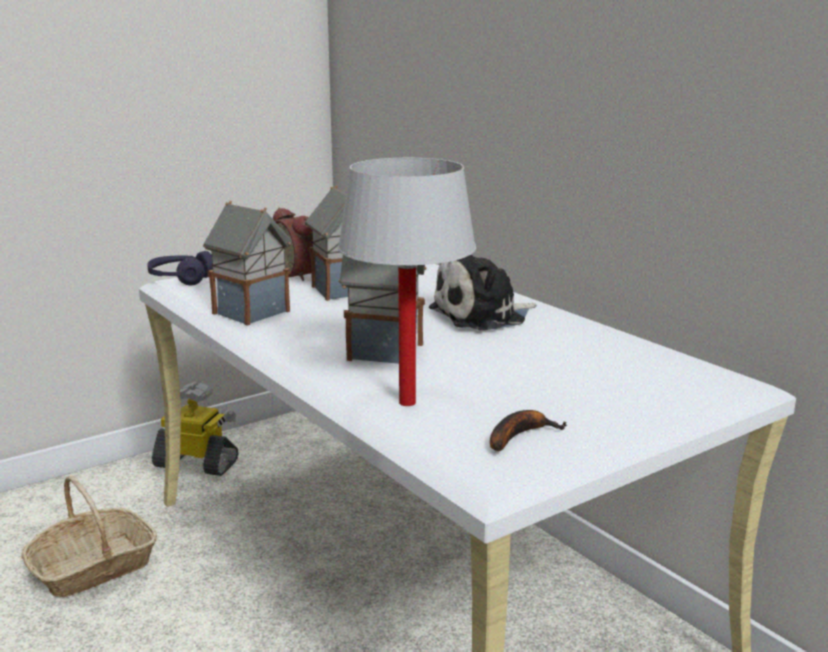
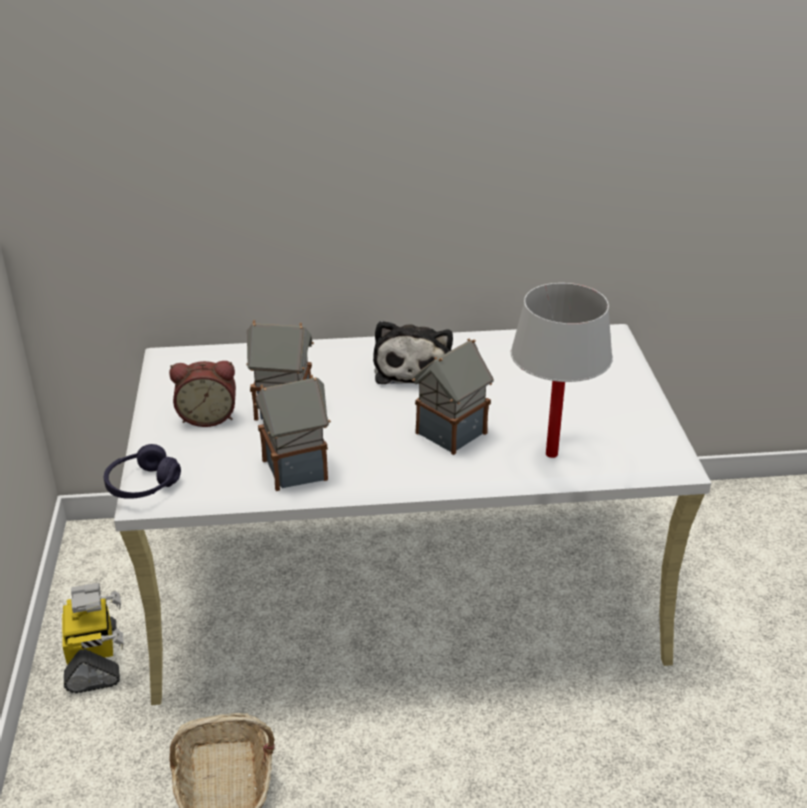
camera: 60 degrees left, 15 degrees up
(197, 463) = (95, 660): toy robot -> toy robot turned 120 degrees clockwise
(519, 436) = (629, 431): banana -> none

